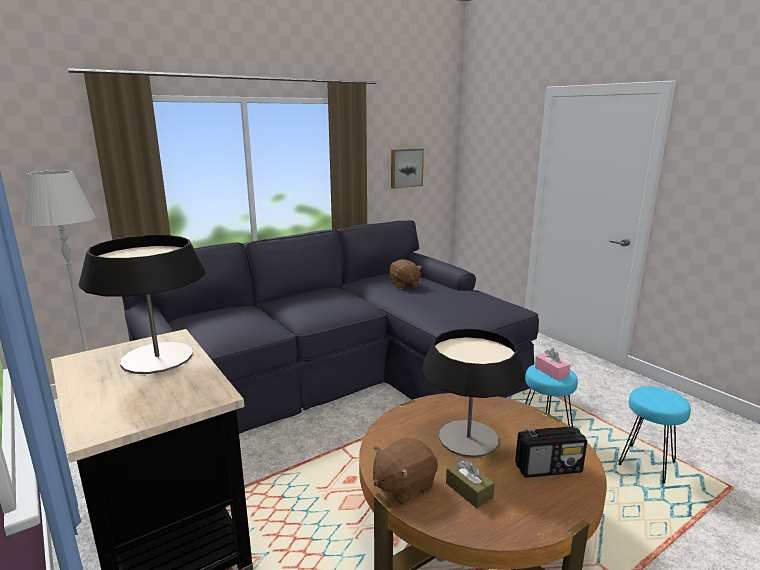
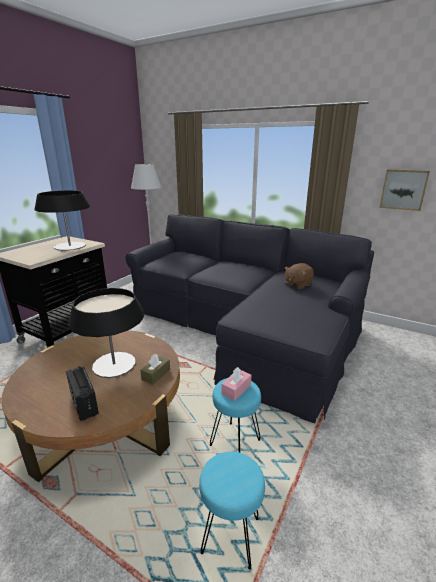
camera: 65 degrees right, 5 degrees up
(403, 486) = (60, 351): brown plush toy -> none
(469, 491) = (56, 374): brown tissue box -> brown tissue box (156, 374)

